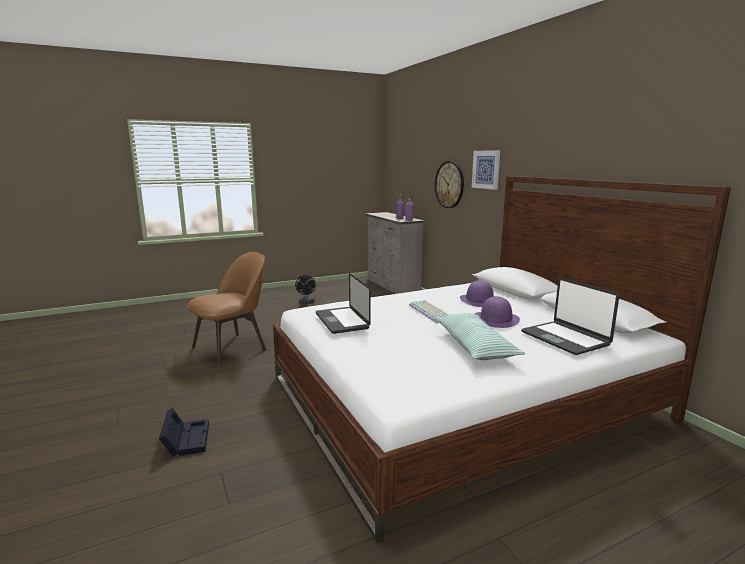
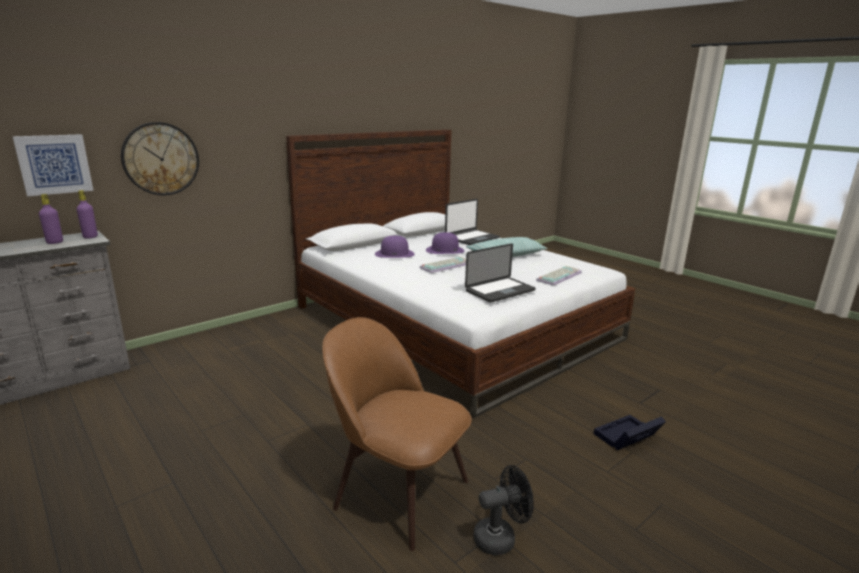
camera: 105 degrees left, 5 degrees up
(307, 302) = (126, 468): black fan -> black fan (500, 537)
(379, 359) = (558, 276): none -> keyboard
(486, 169) = (240, 131): picture -> picture (54, 164)

